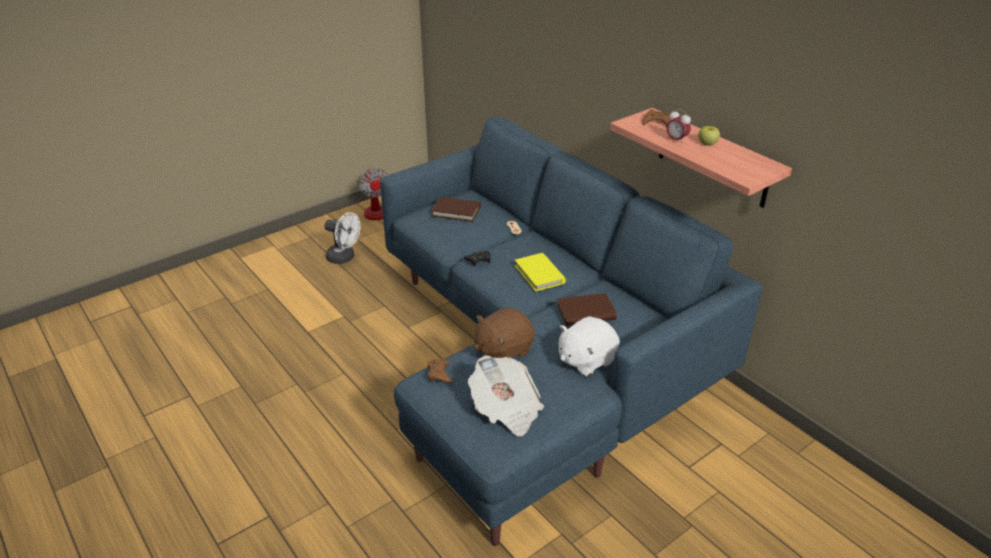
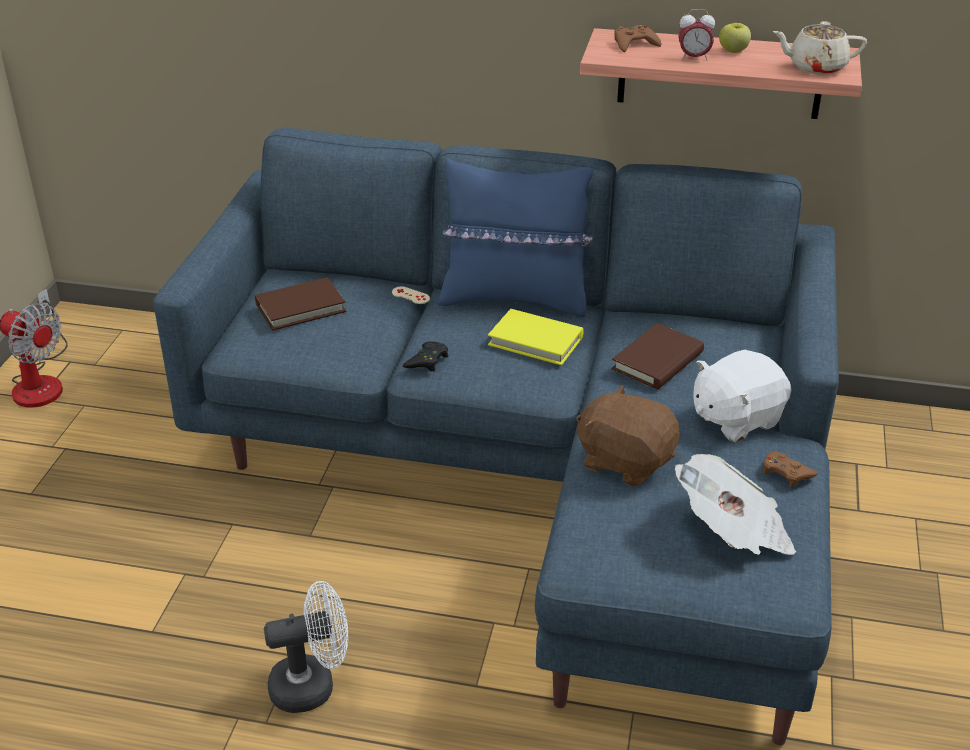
camera: 40 degrees left, 0 degrees up
(344, 258) = (69, 486): white fan -> white fan (312, 685)
(439, 374) = (592, 537): brown game controller -> brown game controller (786, 473)
(503, 350) = (625, 461): brown plush toy -> brown plush toy turned 105 degrees clockwise
(560, 250) = (515, 299): none -> blue pillow
(586, 360) = (735, 418): white plush toy -> white plush toy turned 45 degrees clockwise
(740, 169) = (816, 67): none -> beige teapot

